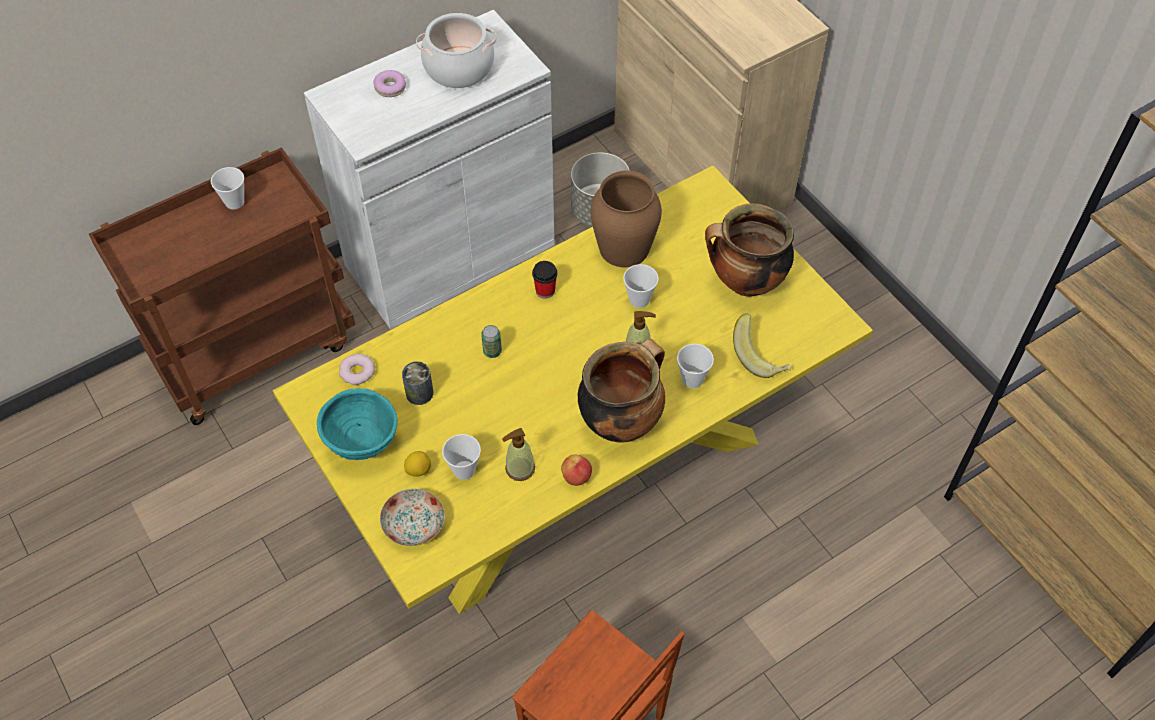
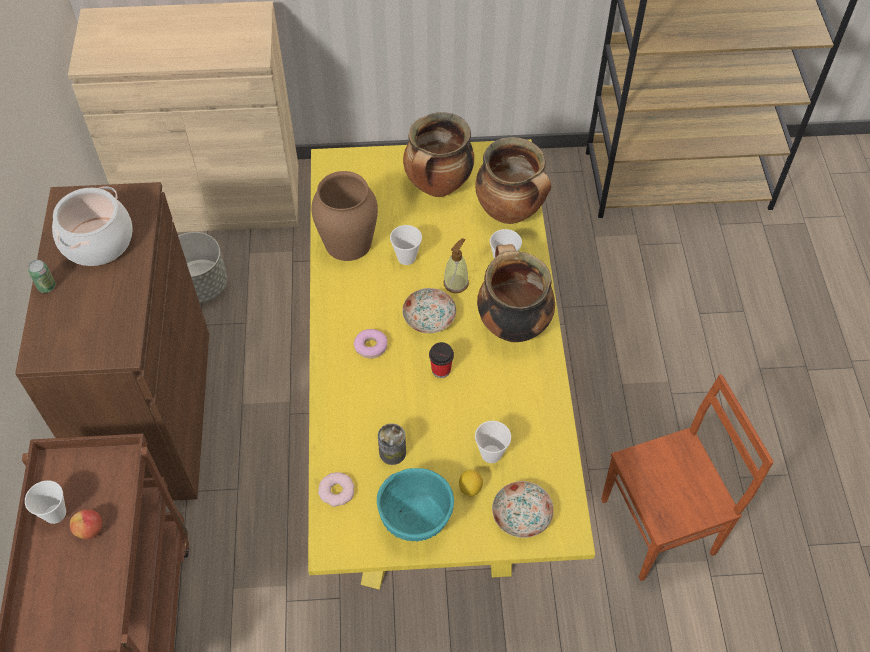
camera: 60 degrees left, 0 degrees up
(390, 87) = (74, 302): donut -> donut (371, 346)
(450, 255) = (156, 415): white cabinet -> brown cabinet
(492, 351) = (386, 379): can -> can (47, 286)
(519, 468) = (514, 413): soap dispenser -> none
(545, 291) = (351, 314): cup -> cup (441, 370)
(576, 477) = (545, 378): apple -> apple (90, 530)
(582, 351) = (429, 318): none -> plate
(760, 357) = (511, 212): banana -> cooking pot

